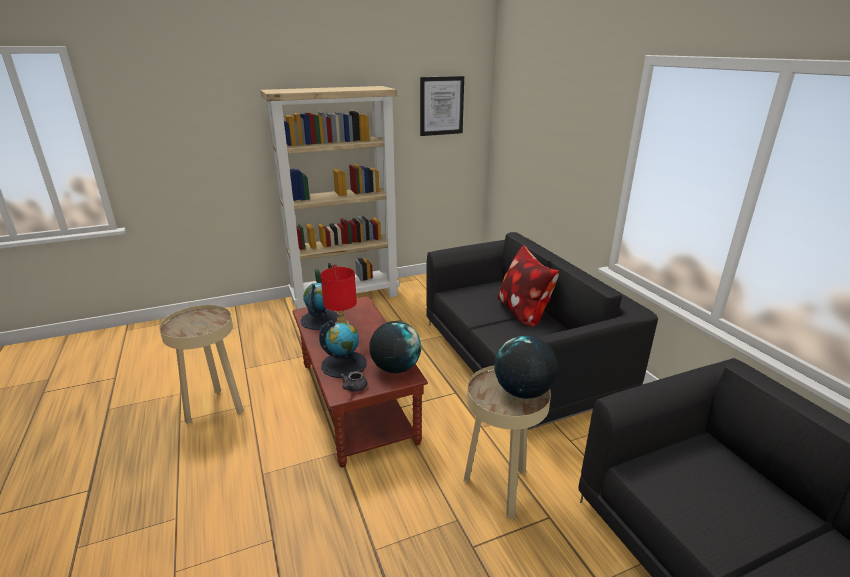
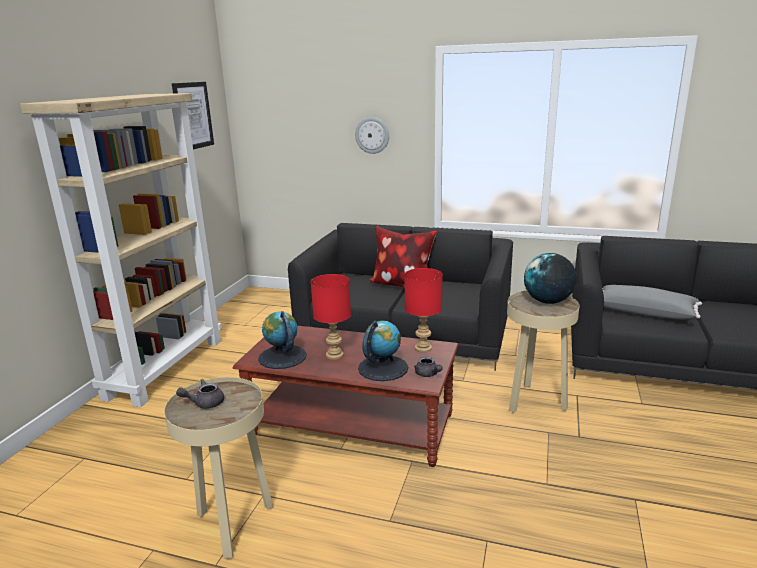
camera: 50 degrees left, 5 degrees down
(197, 319) = (204, 403): none -> grey teapot
(395, 368) = (422, 348): globe -> red table lamp
(577, 150) = (372, 135): none -> wall clock
(707, 489) = (645, 312): none -> grey pillow

